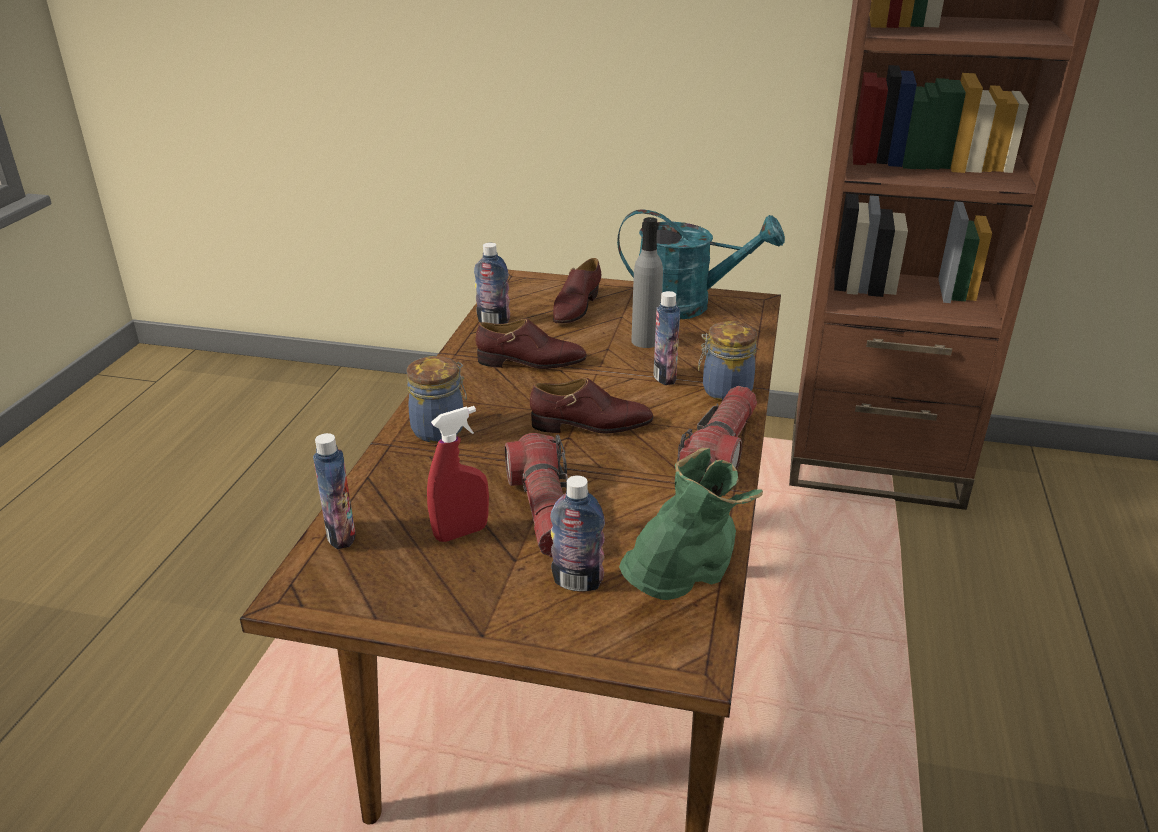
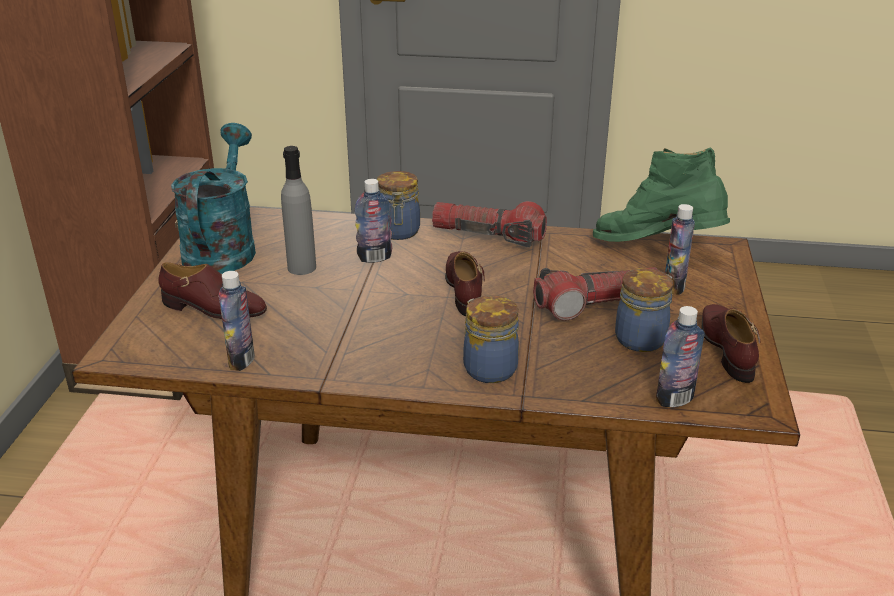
camera: 95 degrees left, 0 degrees up
(461, 532) = (642, 338): red spray bottle -> jar
(531, 362) = (345, 327): brown shoe -> brown shoe (727, 348)

